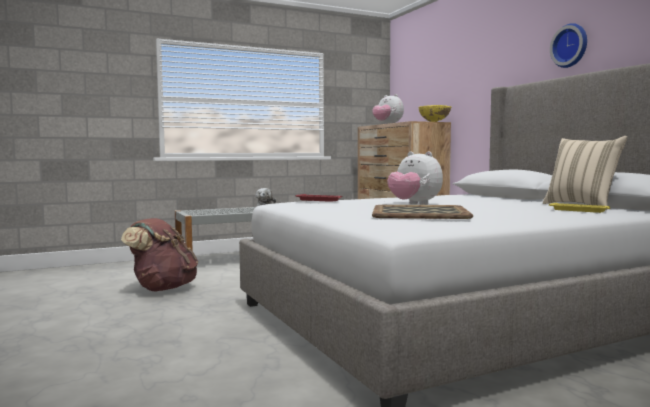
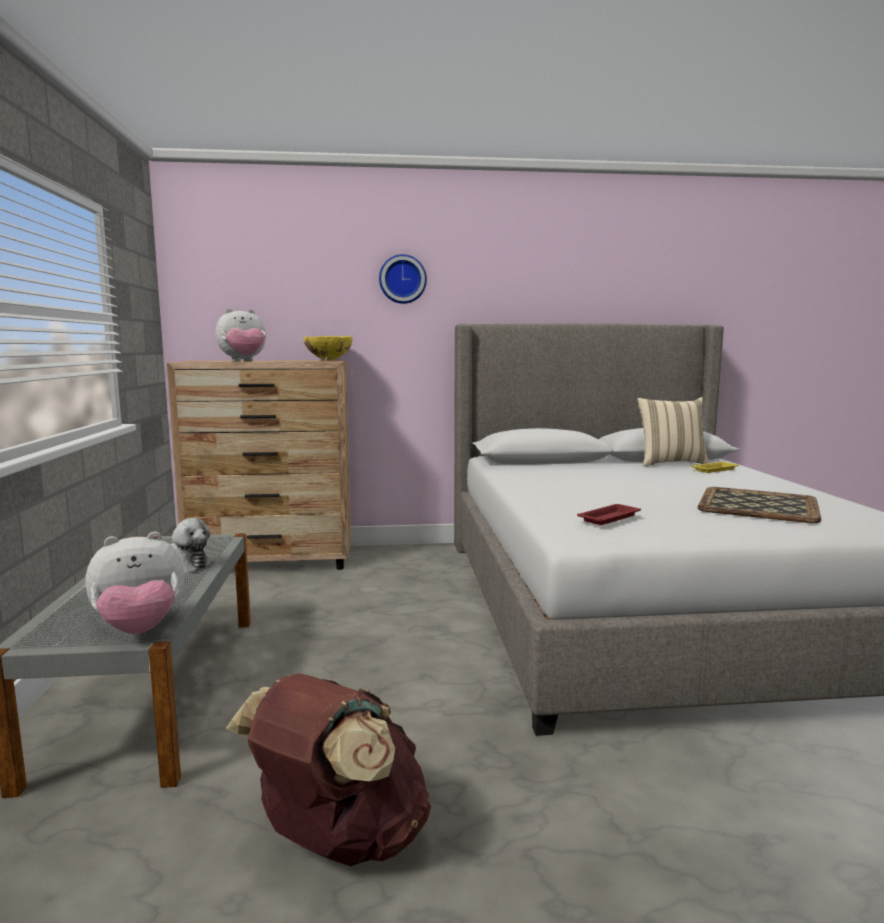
camera: 70 degrees left, 5 degrees up
(414, 204) = (654, 495): plush toy -> plush toy (140, 630)
(571, 46) = (536, 288): wall clock -> wall clock (402, 279)

